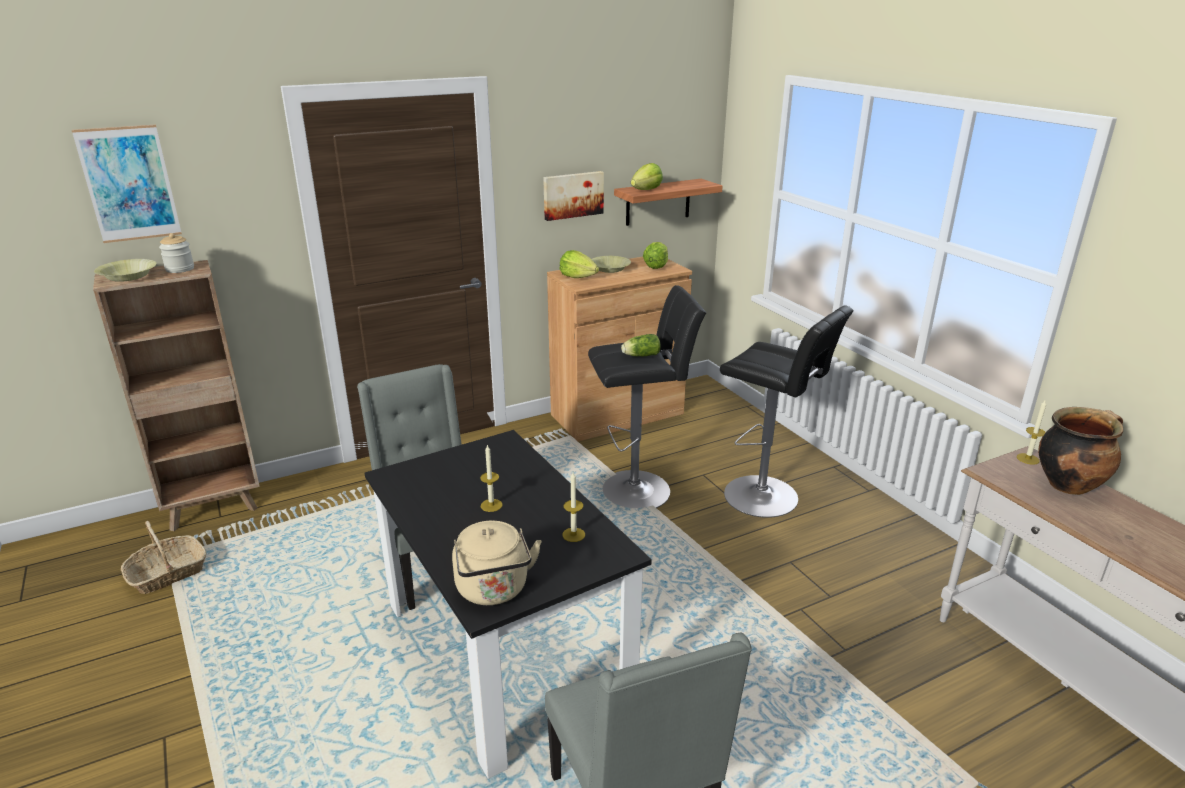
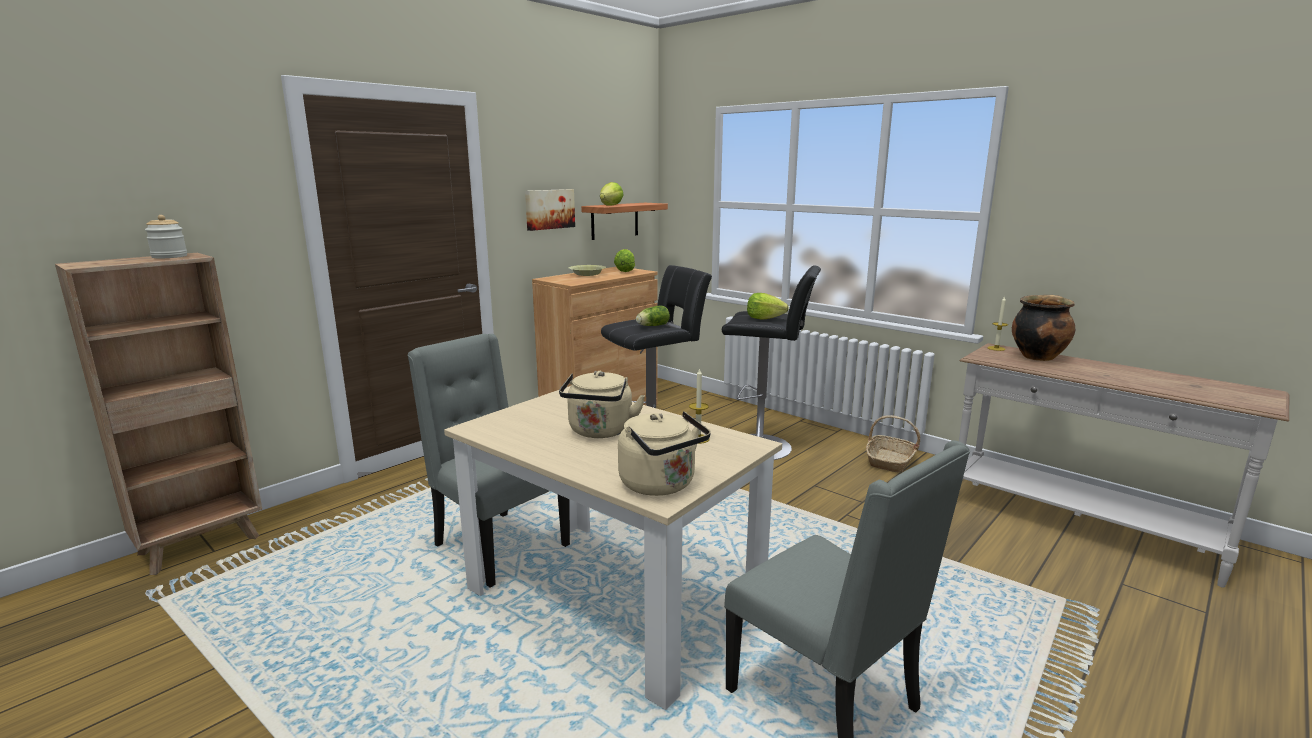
camera: 20 degrees left, 10 degrees down
(128, 277) = (106, 262): yellow bowl -> none
(129, 184) = (104, 161): picture -> none
(167, 574) = (166, 616): basket -> basket (890, 461)
(491, 505) = (600, 432): candle -> beige kettle
(505, 652) = (612, 600): black dining table -> beige dining table
(578, 277) = (564, 279): lettuce -> lettuce (764, 318)

